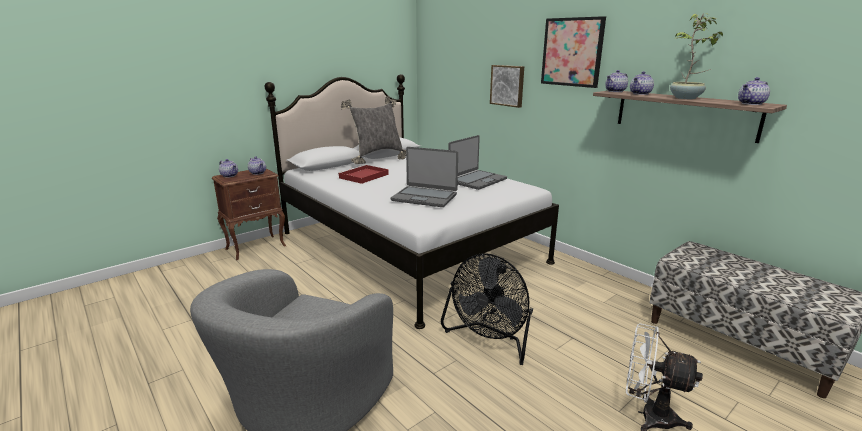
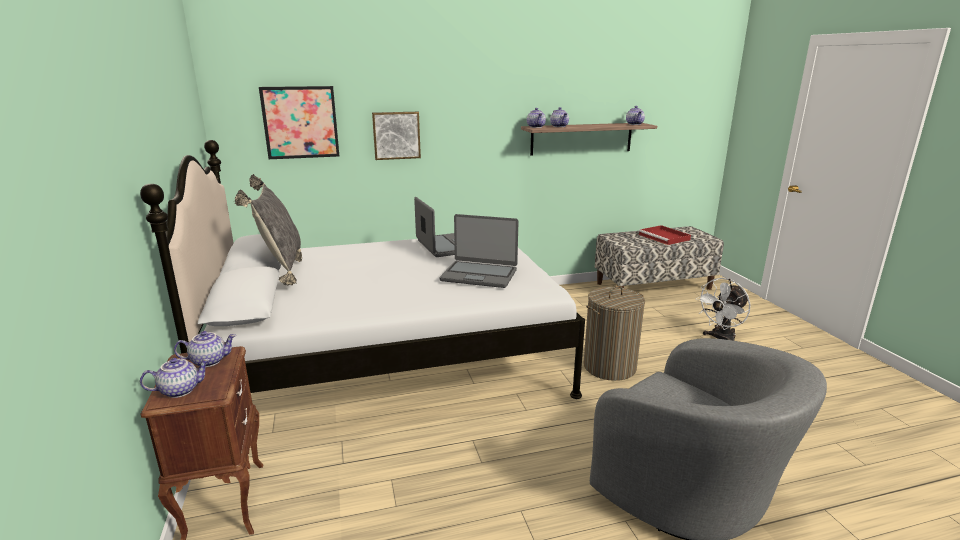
camera: 65 degrees left, 0 degrees up
(363, 176) = (345, 292): red tray -> red tray (665, 237)
(424, 197) = (479, 275): laptop -> laptop turned 60 degrees clockwise
(488, 337) = (609, 367): black fan -> laundry basket
(572, 52) = (476, 93): picture -> picture (300, 122)
(686, 98) = (595, 125): potted plant -> none

